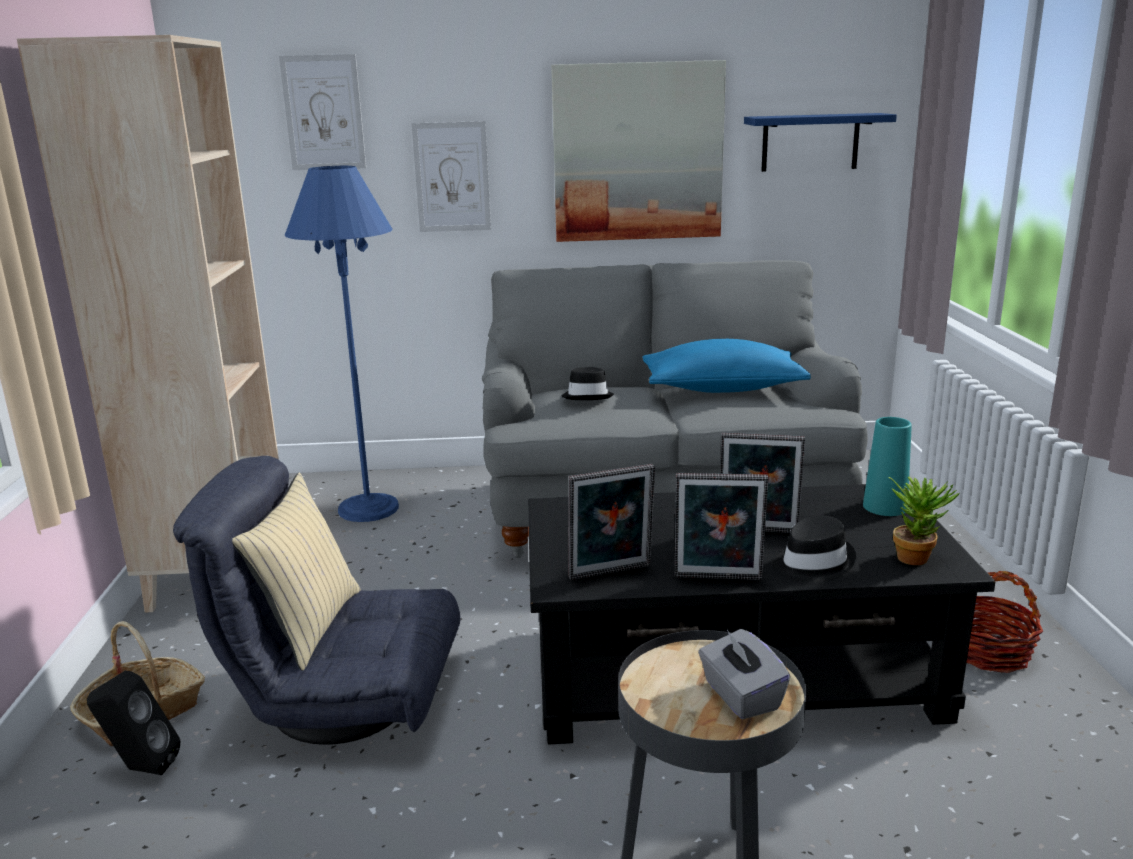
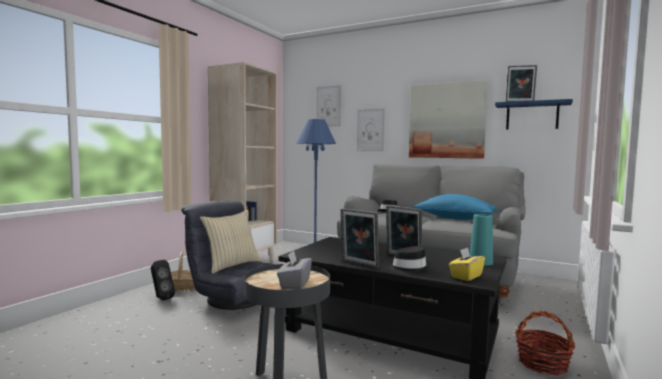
camera: 30 degrees right, 15 degrees down
(611, 573) = (320, 255): picture frame -> picture frame (520, 101)
(916, 556) = (466, 276): potted plant -> yellow tissue box

